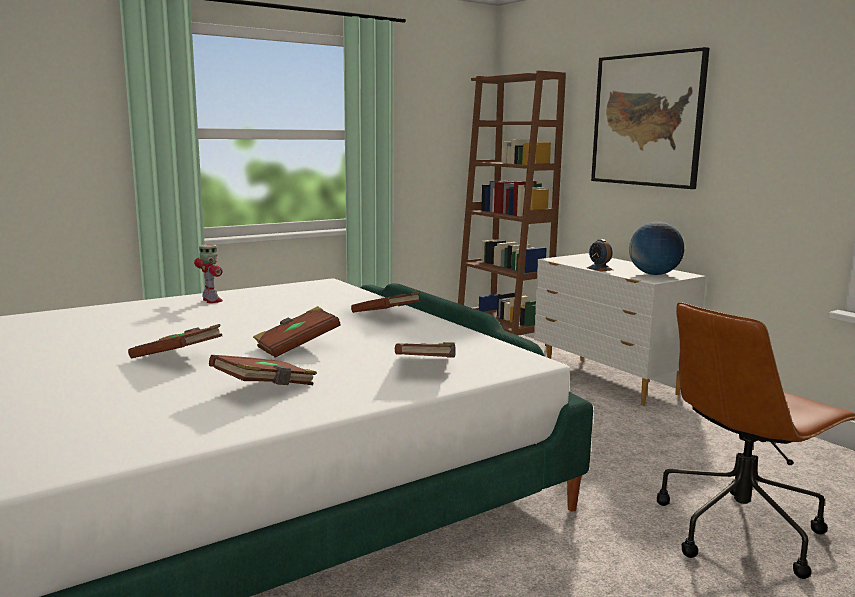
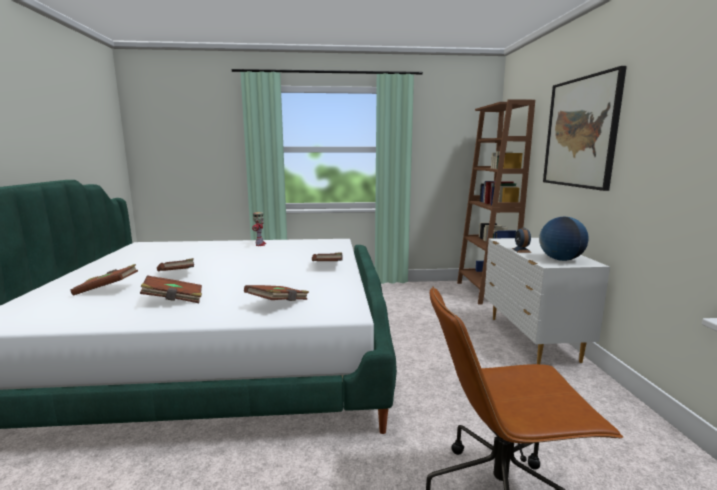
camera: 30 degrees right, 0 degrees up
(296, 347) = (241, 278): brown book -> brown book (107, 290)

